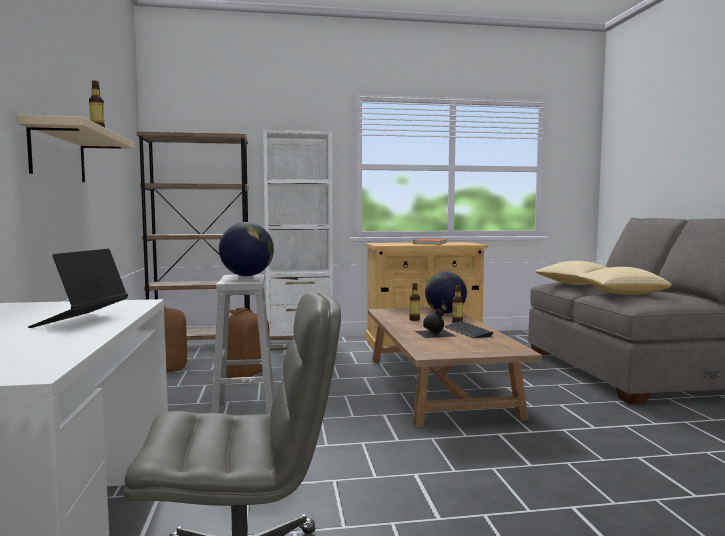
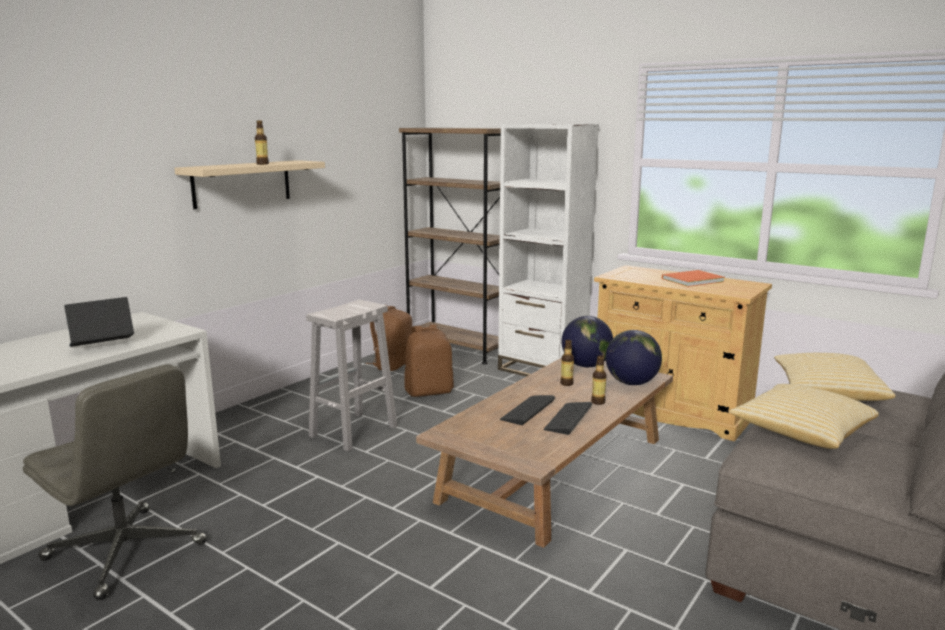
camera: 45 degrees right, 10 degrees up
(247, 276) = (363, 306): globe -> globe (586, 366)
(435, 333) = (527, 410): black bottle -> keyboard

